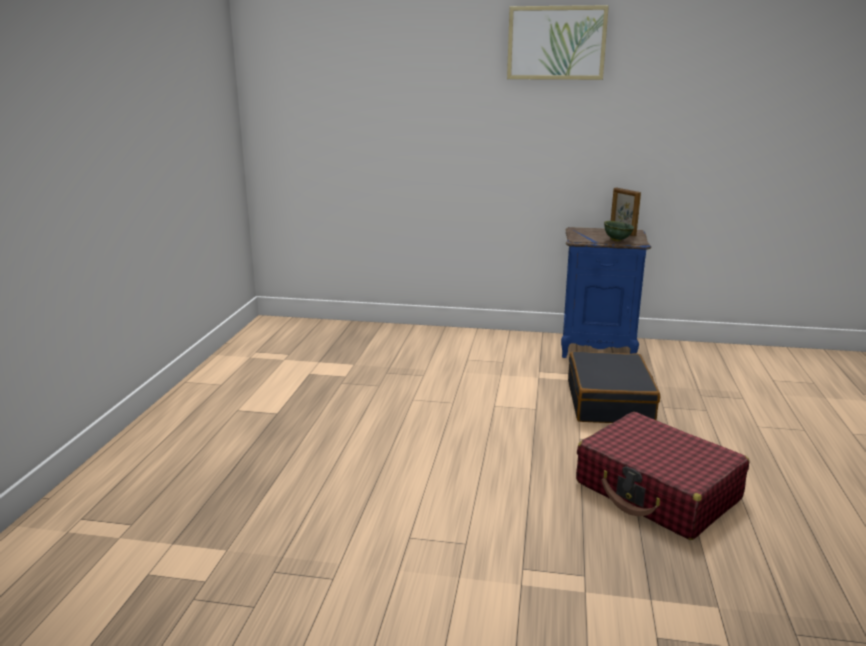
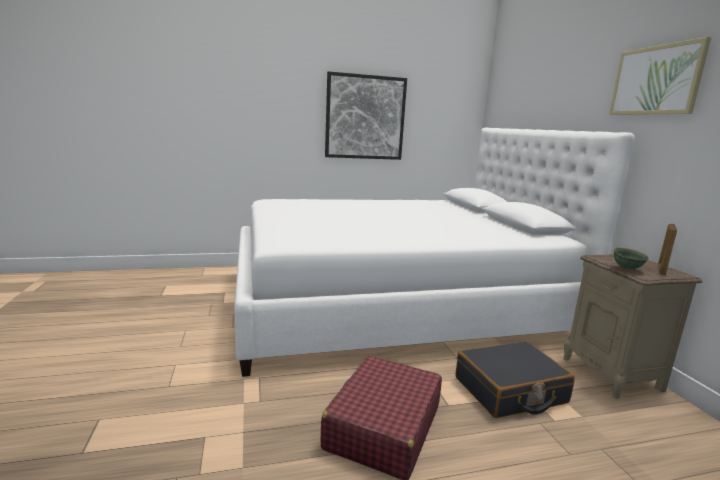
camera: 65 degrees right, 5 degrees down
(123, 104) = (365, 117): none -> picture
(368, 408) = (393, 304): none -> white bed
(597, 349) = (610, 374): blue nightstand -> beige nightstand

